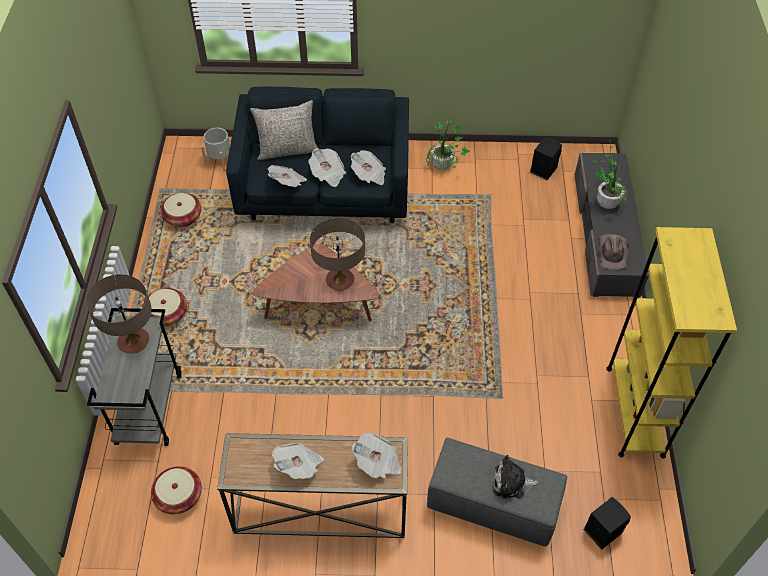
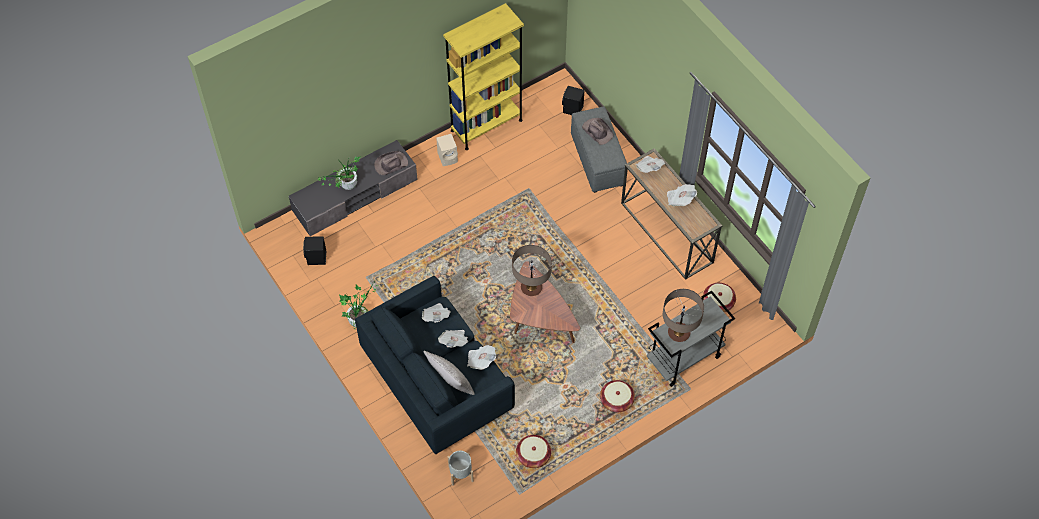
camera: 125 degrees left, 5 degrees up
(511, 483) = (597, 131): plush toy -> brown hat
(606, 343) = (448, 157): none -> beige speaker

